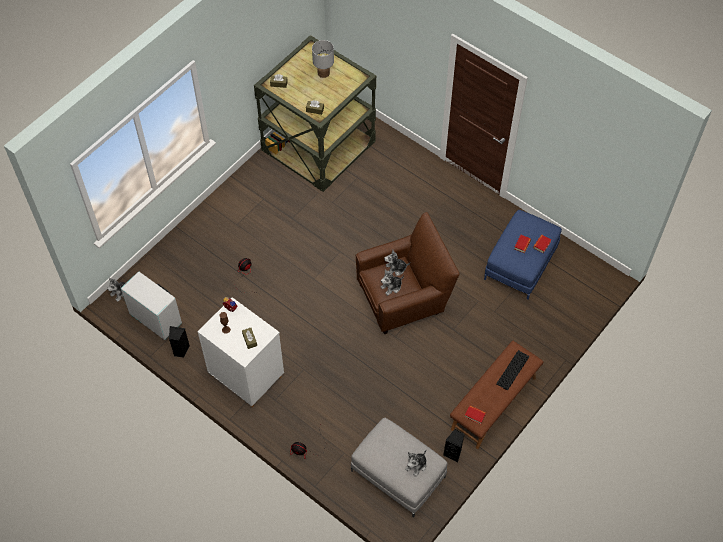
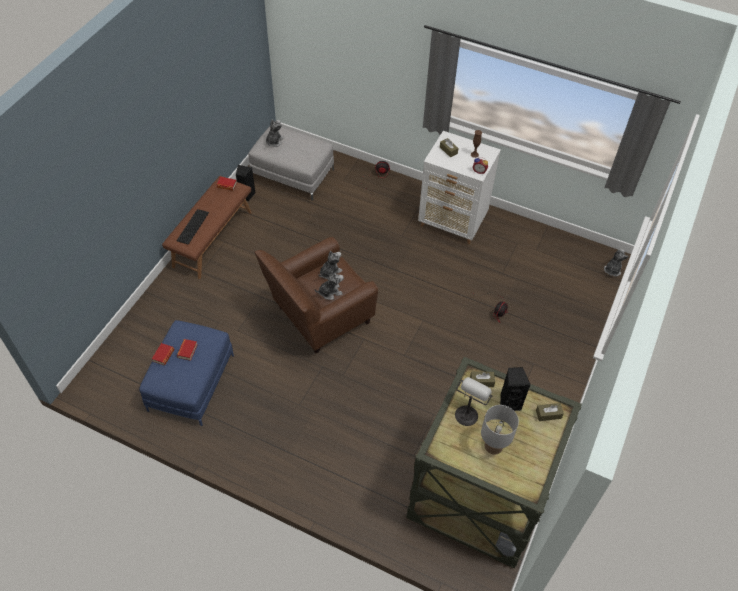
camera: 165 degrees right, 5 degrees down
(156, 319) = (562, 252): white nightstand -> none
(180, 350) = (524, 231): black speaker -> black speaker (509, 402)
(331, 95) = (468, 411): none -> table lamp

